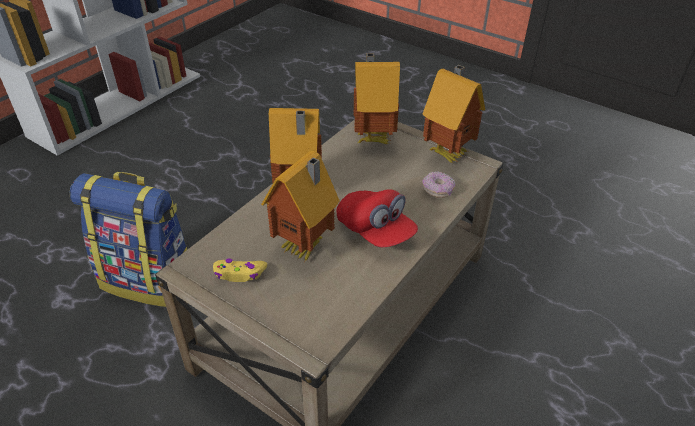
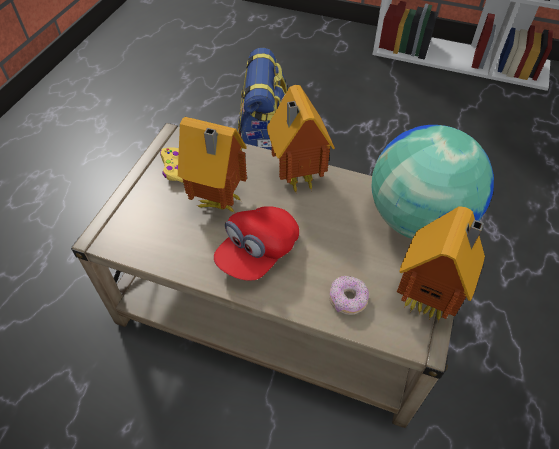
camera: 75 degrees right, 10 degrees up
(373, 138) = (418, 219): toy house -> globe

